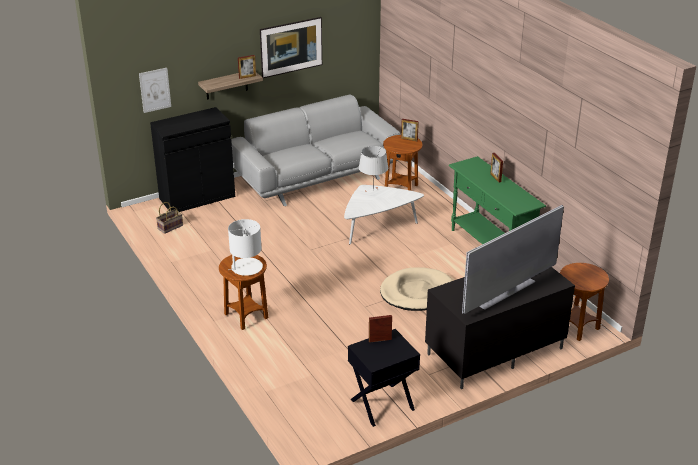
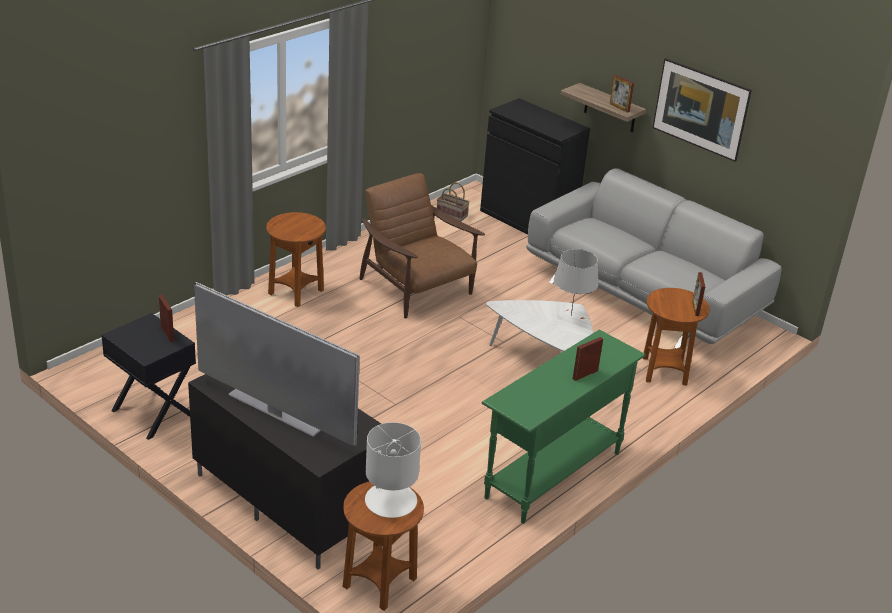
camera: 70 degrees right, 0 degrees up
(155, 90) = (533, 62): picture -> none
(246, 267) = (293, 229): white table lamp -> white table lamp (390, 500)
(267, 260) = (417, 289): none -> brown armchair
(417, 292) = (401, 415): beige dog bed -> none

